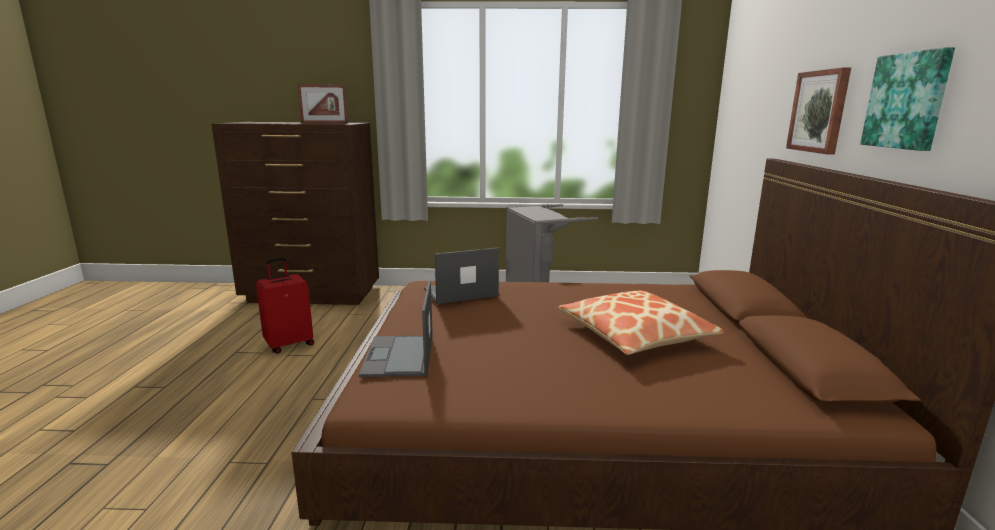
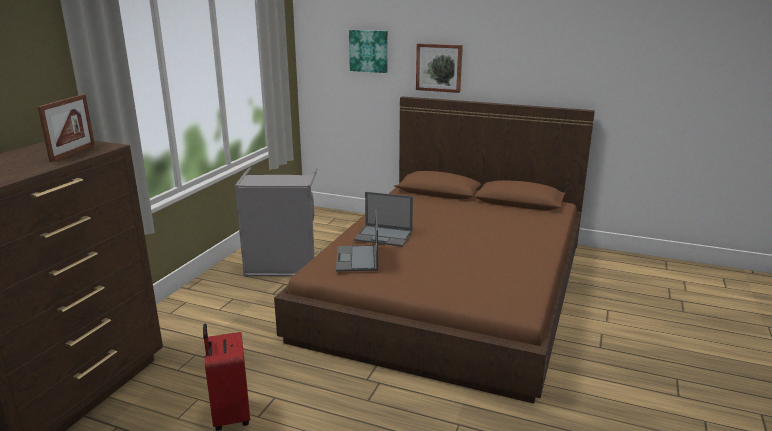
camera: 70 degrees left, 5 degrees up
(399, 356) = (465, 295): laptop -> laptop (384, 236)
(634, 335) = (464, 224): pillow -> none
(907, 101) = (510, 66): picture -> picture (369, 51)

